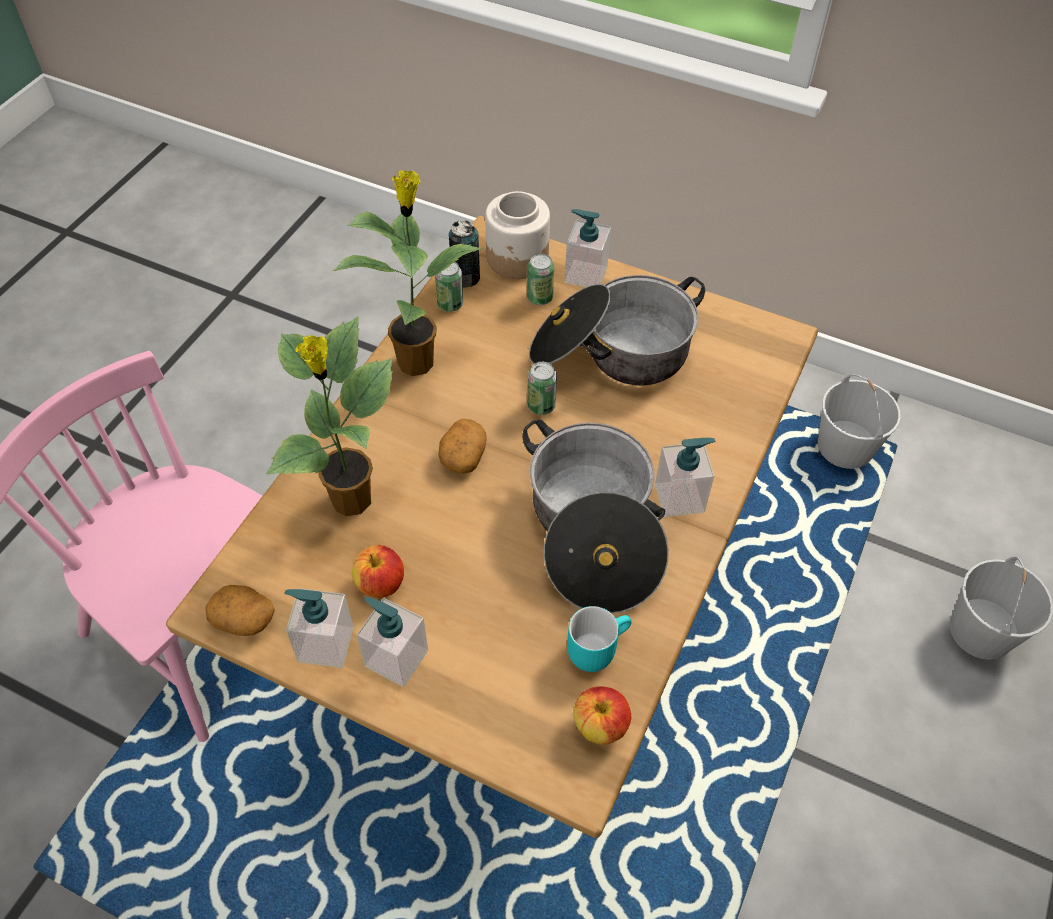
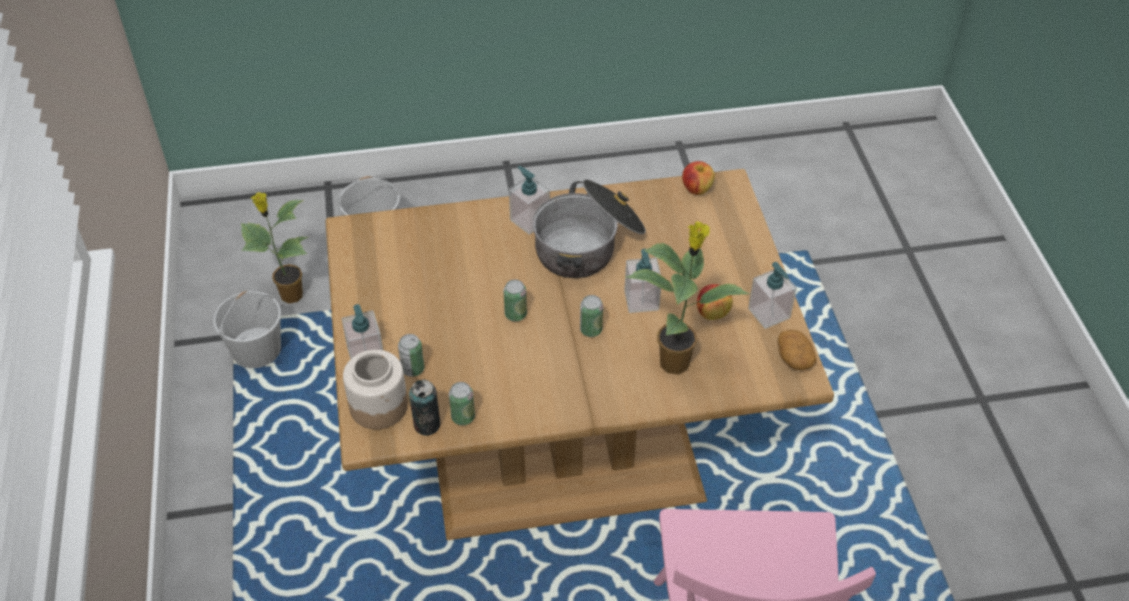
camera: 125 degrees left, 5 degrees down
(396, 658) = (745, 280): soap dispenser -> soap dispenser (641, 300)
(417, 360) = (534, 402): potted plant -> potted plant (290, 295)
(463, 455) = (591, 330): potato -> can
(595, 646) = (657, 210): turquoise mug -> none
(612, 352) = (435, 303): cooking pot -> none

